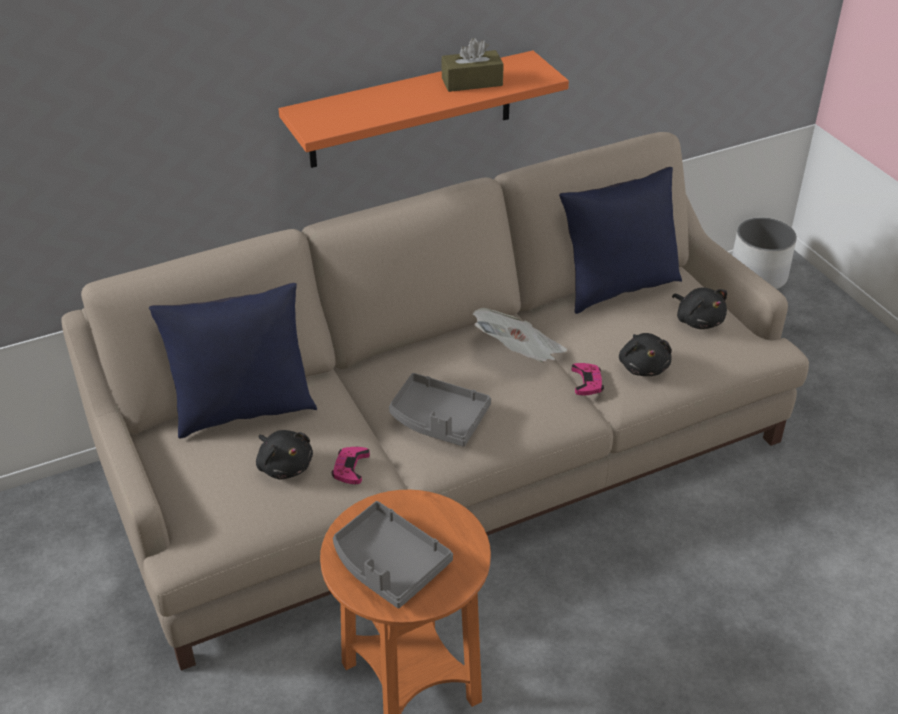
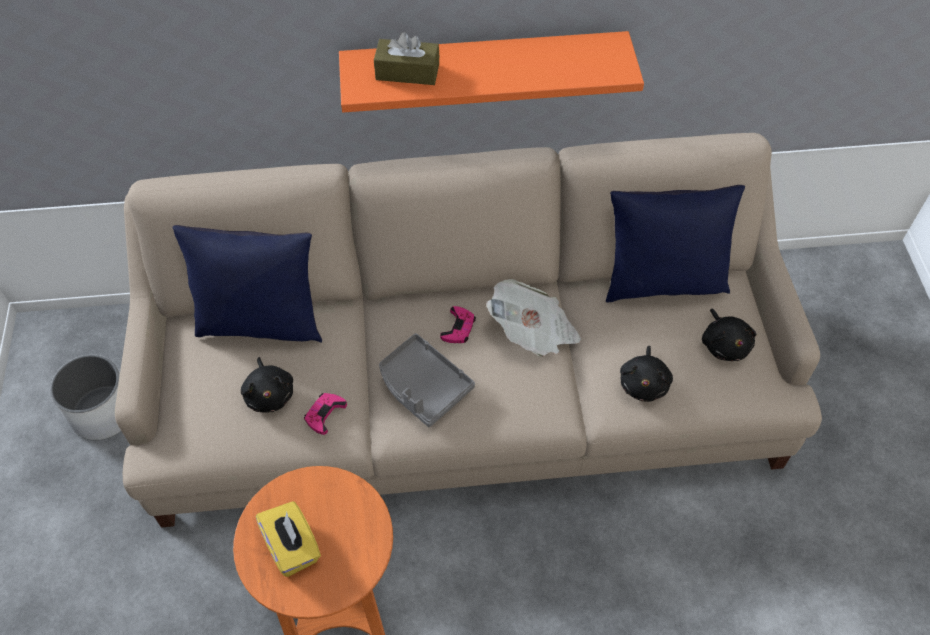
camera: 20 degrees right, 15 degrees up
(388, 564) = (292, 547): grey tray -> yellow tissue box
(472, 82) = (542, 61): brown tissue box -> brown tissue box (407, 72)
(587, 382) = (582, 384): pink game controller -> pink game controller (458, 328)
(757, 276) = (852, 270): white planter -> white planter (104, 412)

